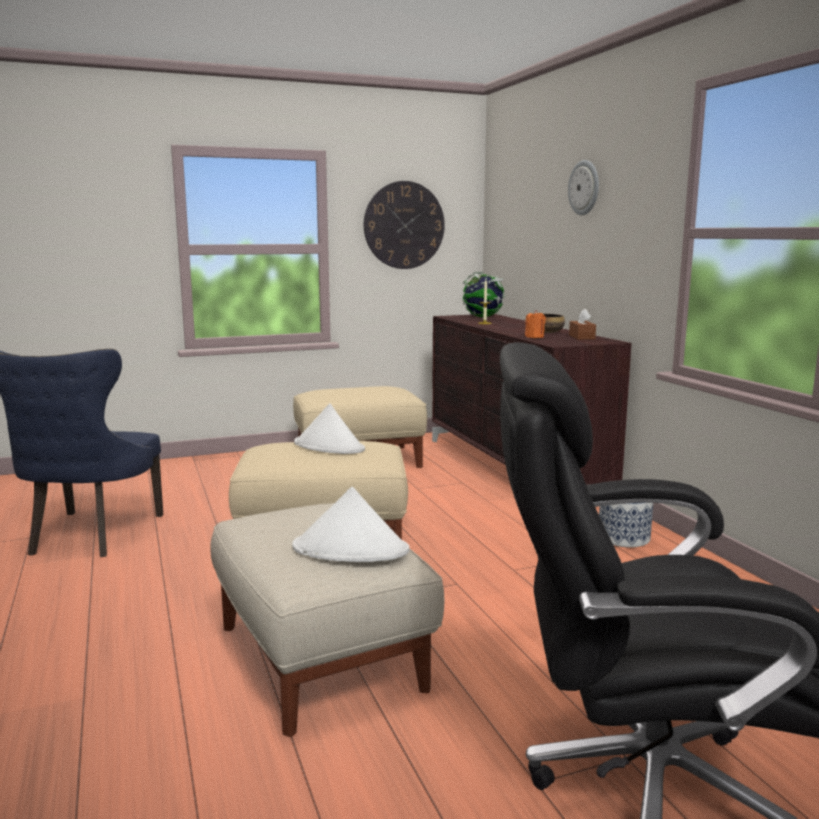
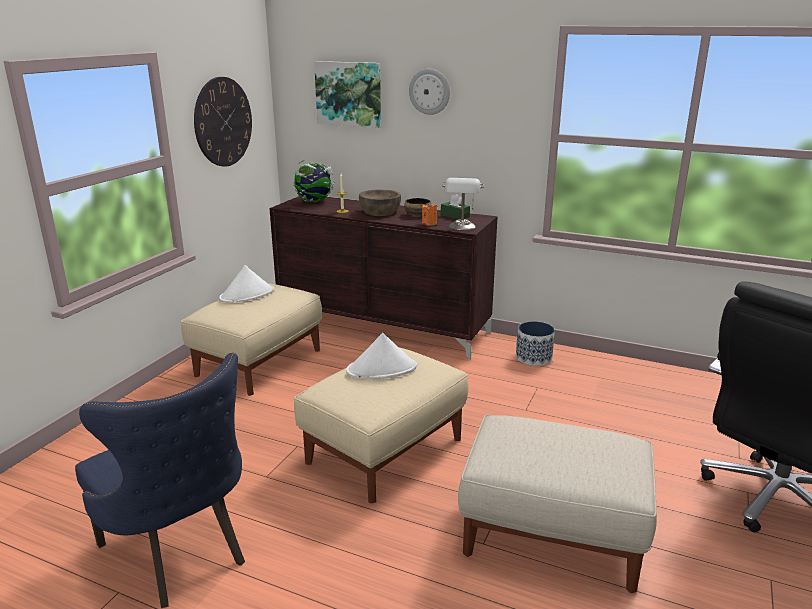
camera: 45 degrees left, 10 degrees up
(351, 549) = (605, 449): white hat -> white hat (247, 295)
(517, 327) = (380, 212): none -> brown bowl
(528, 199) = (349, 94): none -> picture
(557, 343) = (462, 227): none -> white table lamp
(581, 337) = (455, 216): brown tissue box -> green tissue box

